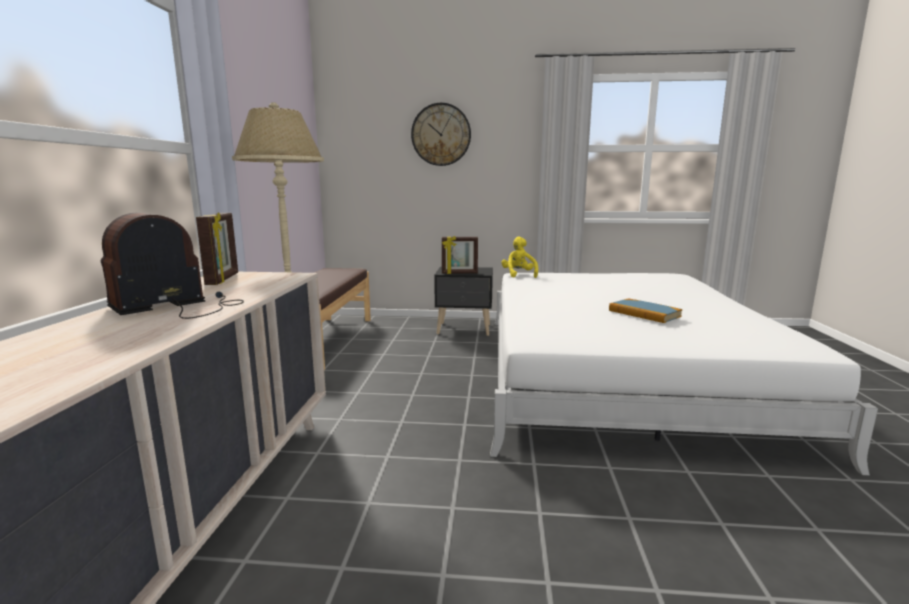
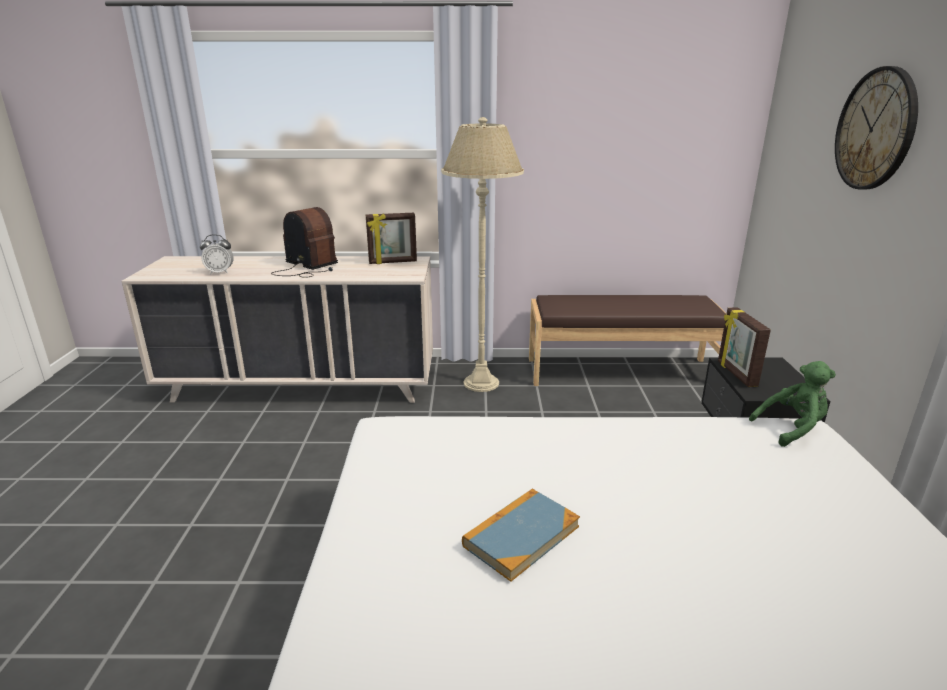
camera: 85 degrees right, 10 degrees up
(95, 354) = (220, 272): none -> alarm clock
(519, 275) = (791, 429): yellow plush toy -> green plush toy

